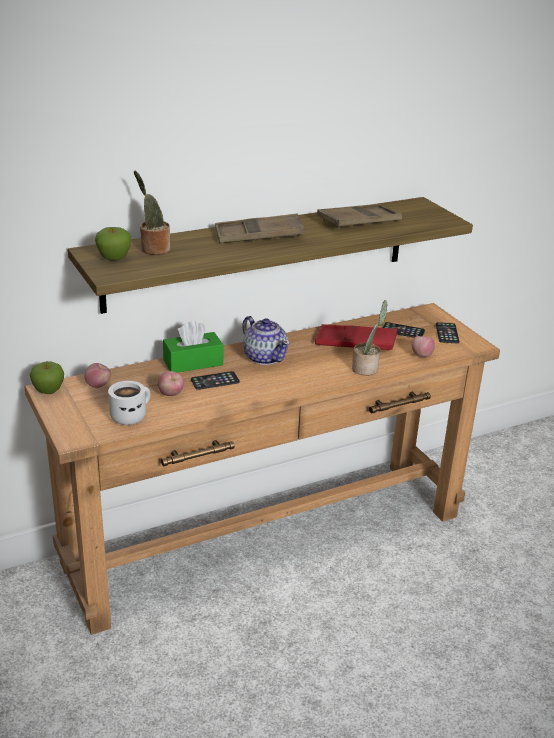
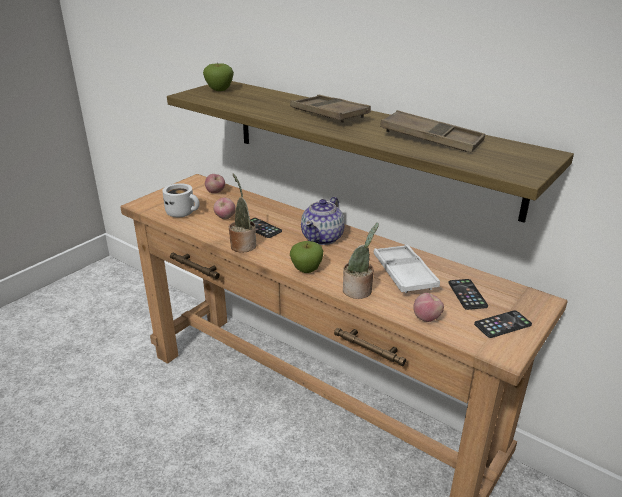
camera: 65 degrees right, 0 degrees up
(48, 391) = (195, 181): apple -> apple (306, 270)
(153, 249) = (251, 95): potted plant -> potted plant (242, 245)
(193, 362) = (282, 213): green tissue box -> none
(355, 343) = (404, 273): red tray -> white tray

